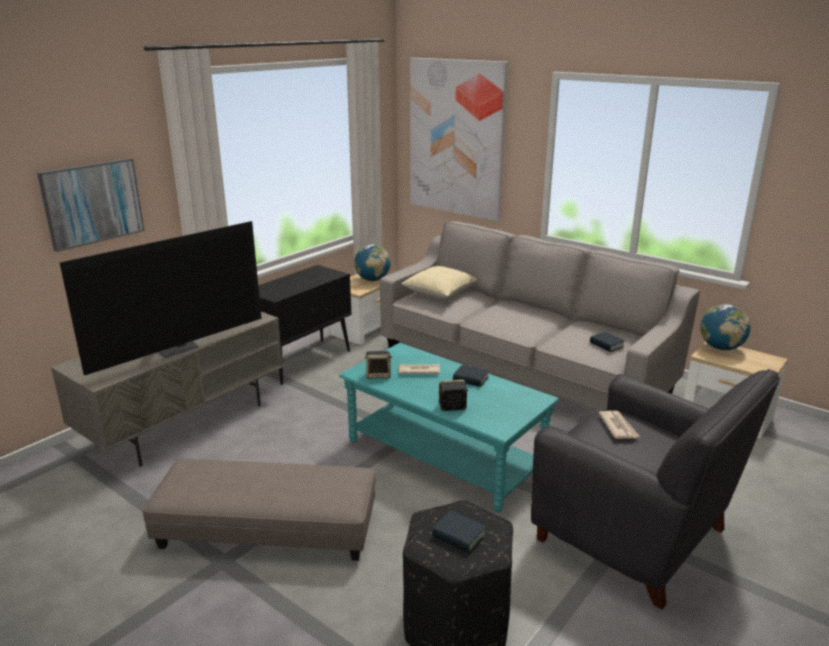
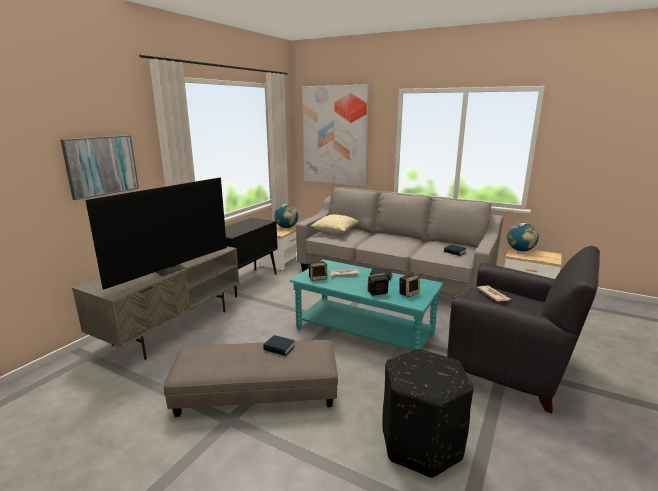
camera: 10 degrees left, 5 degrees down
(459, 536) = (428, 372): book -> book (279, 348)
(497, 411) = (408, 293): none -> speaker

